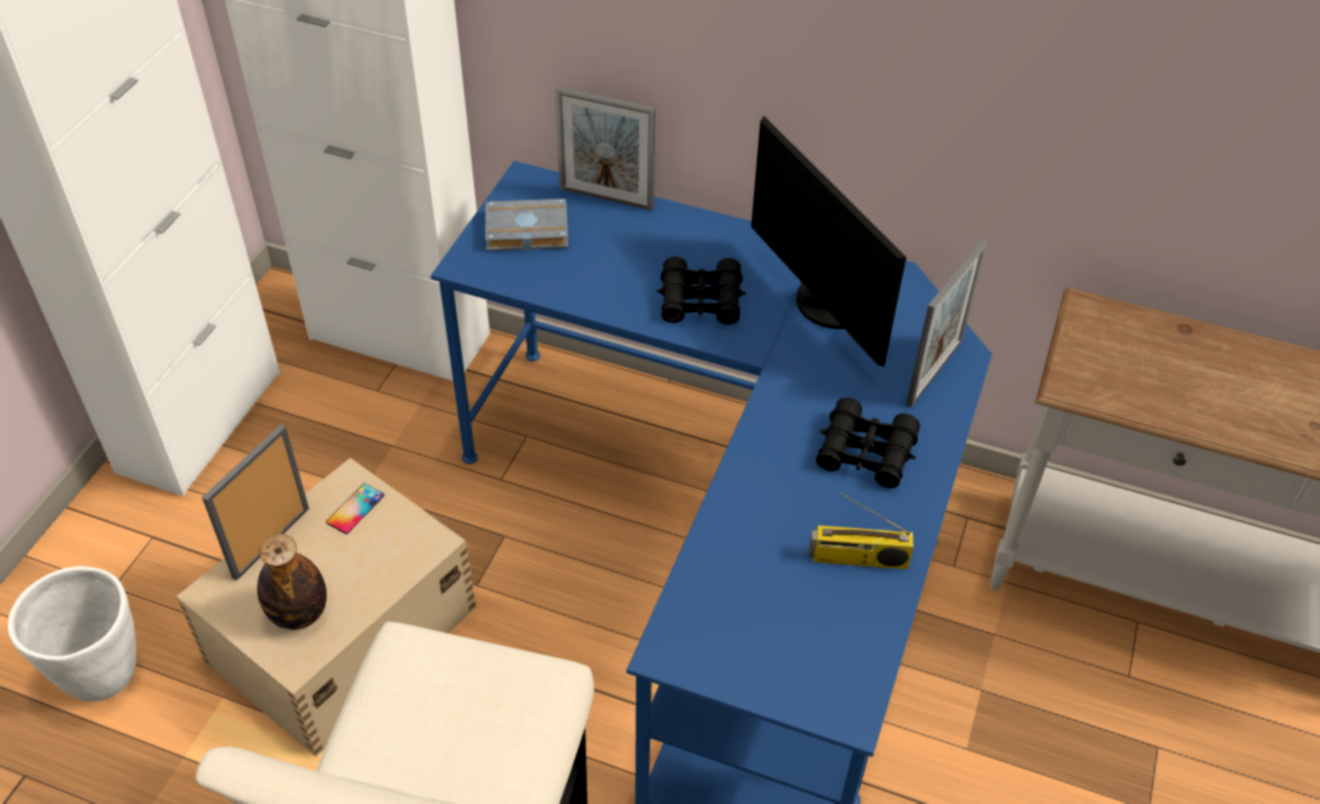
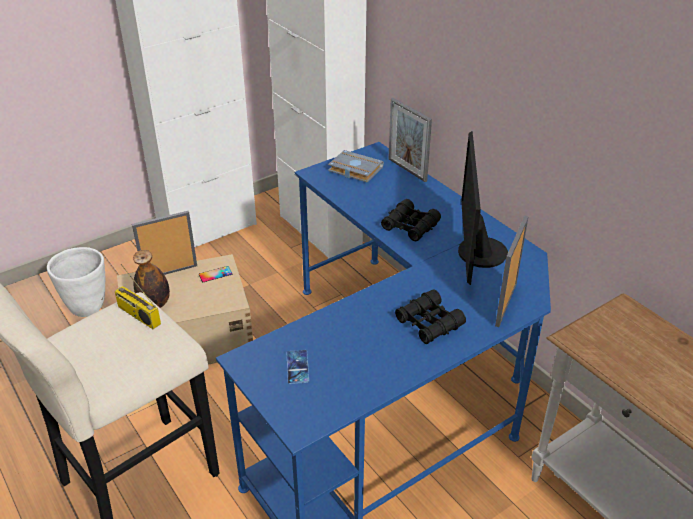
camera: 35 degrees right, 10 degrees down
(758, 618) = (297, 367): none -> phone
(858, 559) = (375, 366): radio -> radio (137, 315)
(934, 372) = (506, 304): picture frame -> picture frame turned 135 degrees clockwise

